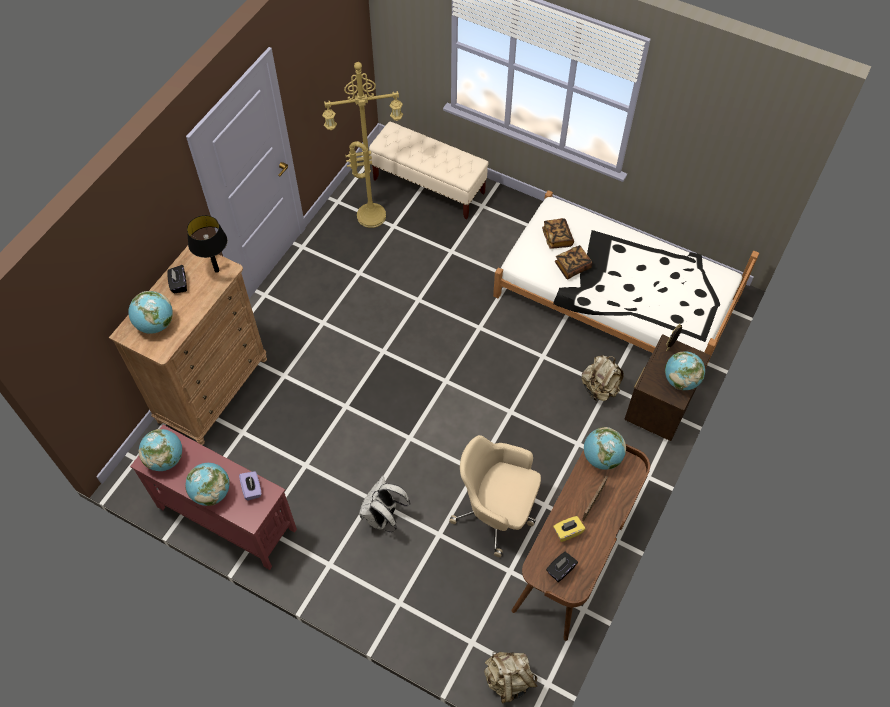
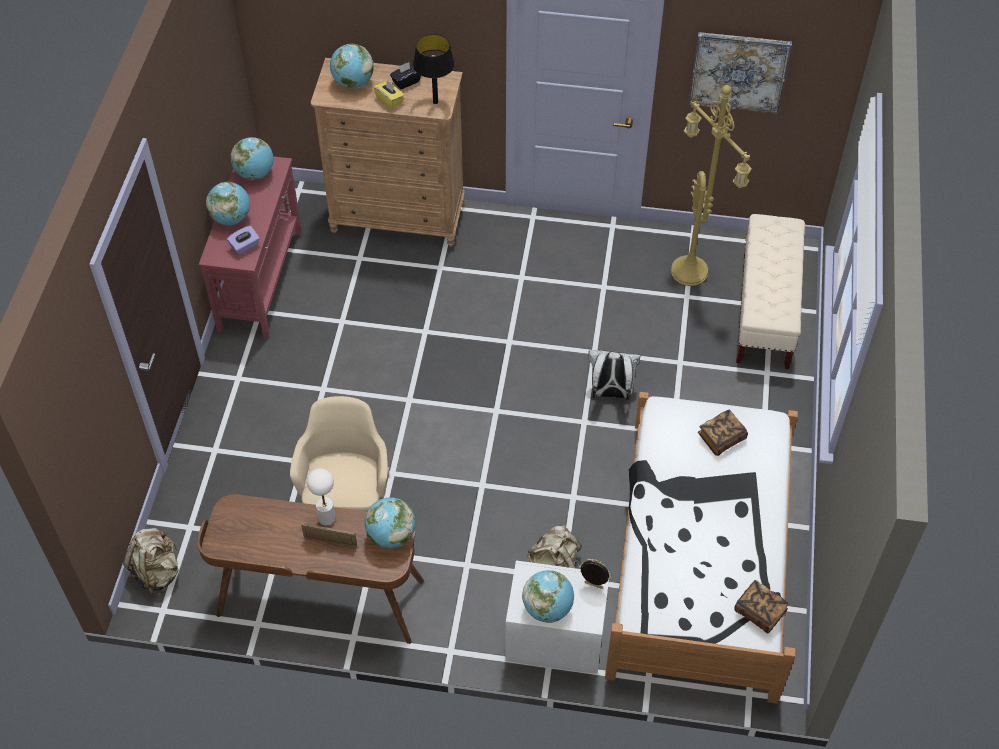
camera: 70 degrees right, 5 degrees down
(319, 62) = (738, 72): none -> picture
(383, 517) = (305, 406): white backpack -> white backpack (610, 393)
(560, 570) = (238, 530): black tissue box -> none
(567, 532) = (286, 525): yellow tissue box -> yellow tissue box (389, 100)
(570, 499) = (326, 518): none -> white table lamp
(572, 267) = (684, 465): book -> book (759, 612)
(657, 407) = (553, 640): brown nightstand -> white nightstand

